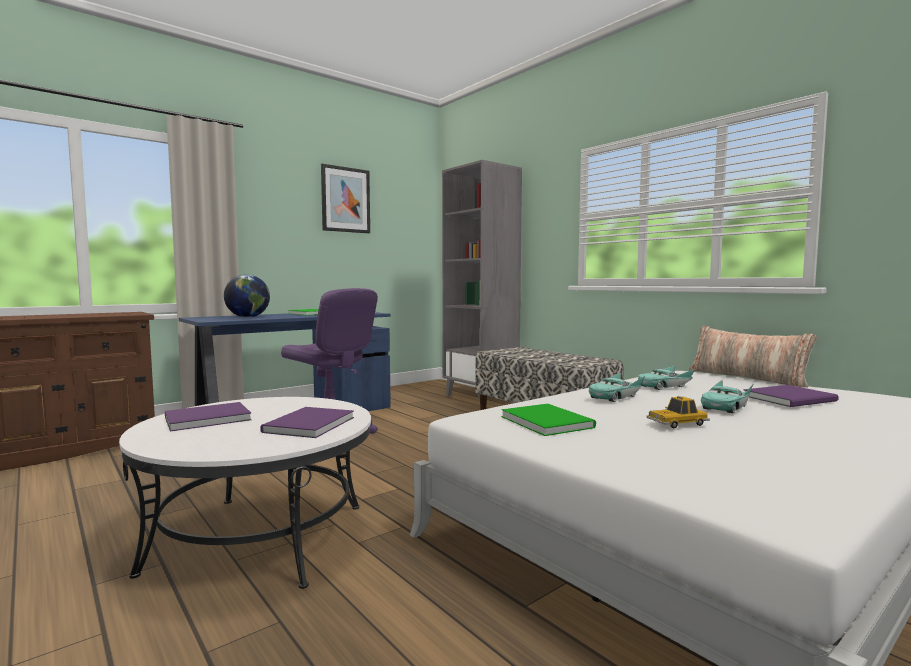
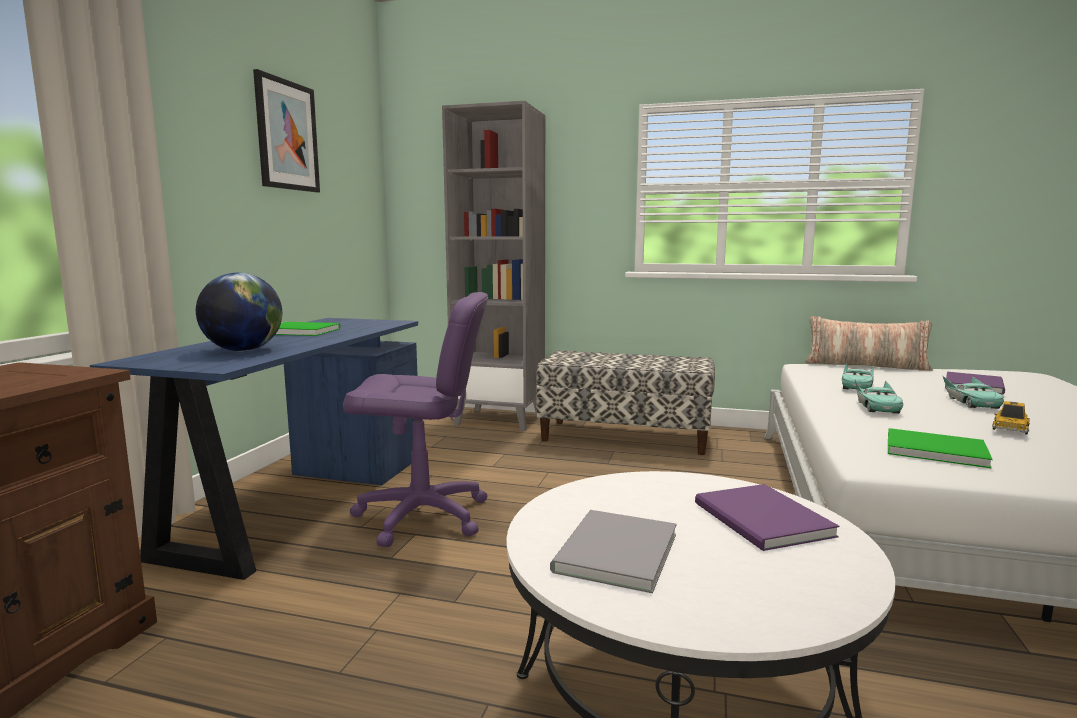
camera: 35 degrees left, 5 degrees up
(205, 418) = (612, 553): purple book -> grey book

